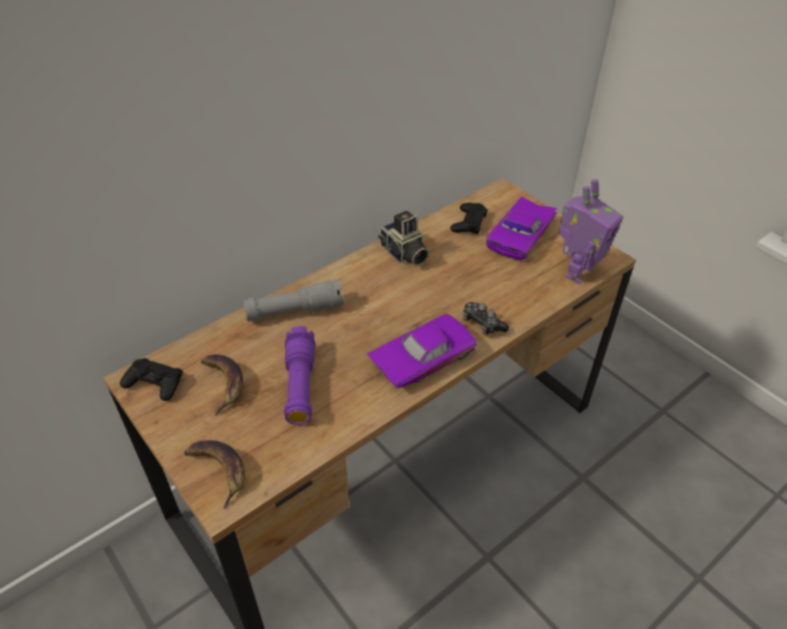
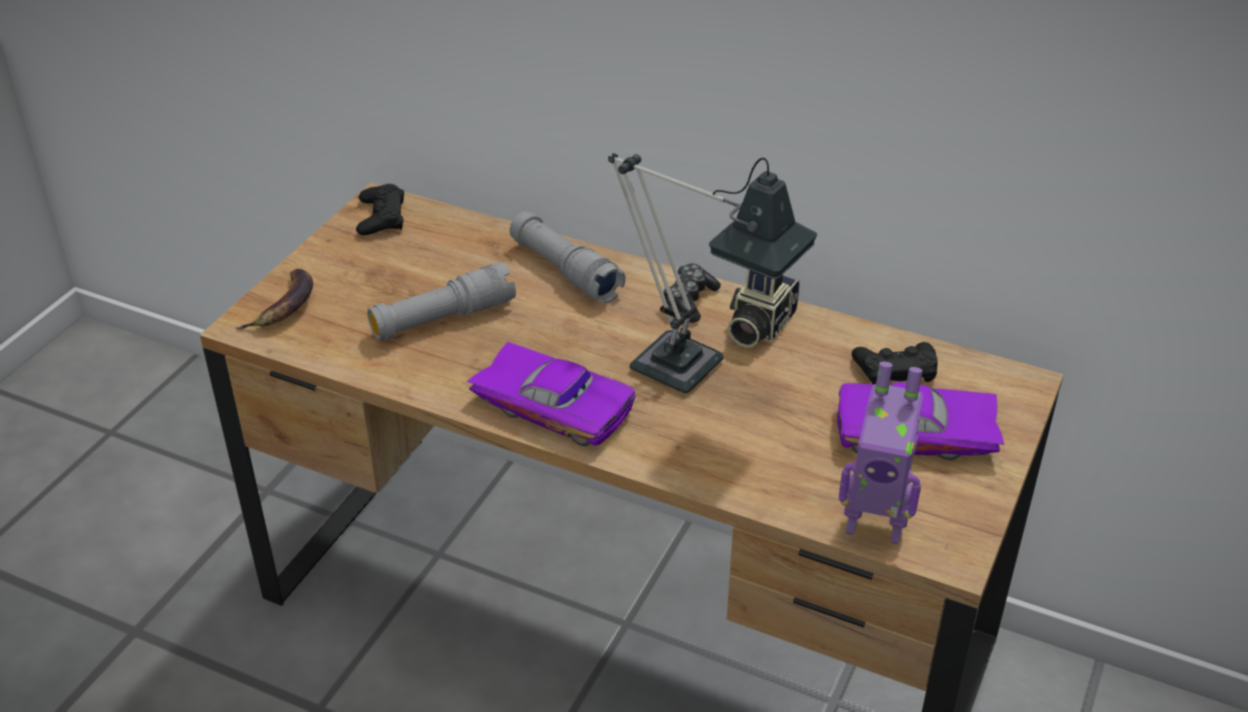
camera: 65 degrees right, 5 degrees down
(224, 383) = (409, 263): banana -> none
(300, 384) = (443, 318): purple flashlight -> grey flashlight
(429, 291) = (694, 374): none -> table lamp
(482, 324) = (665, 445): game controller -> game controller (689, 300)

